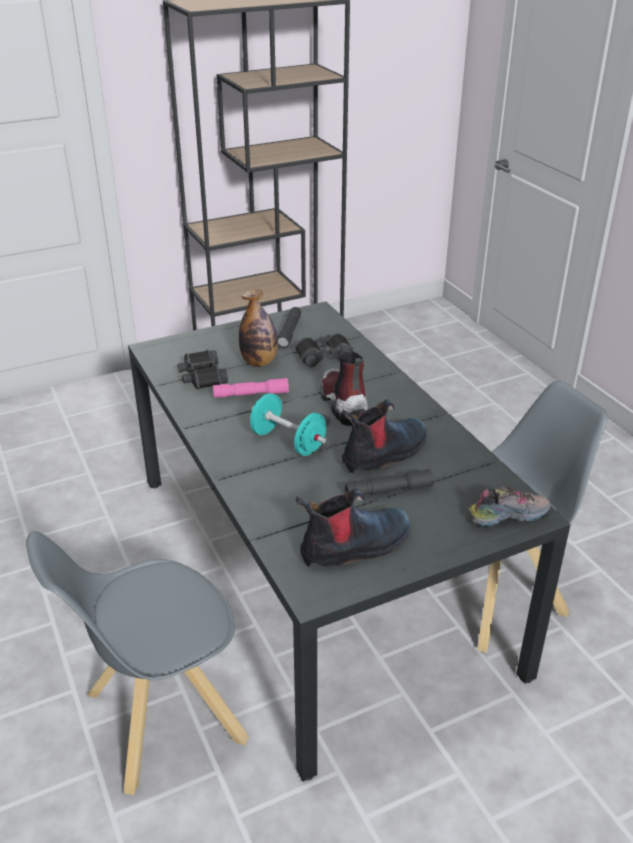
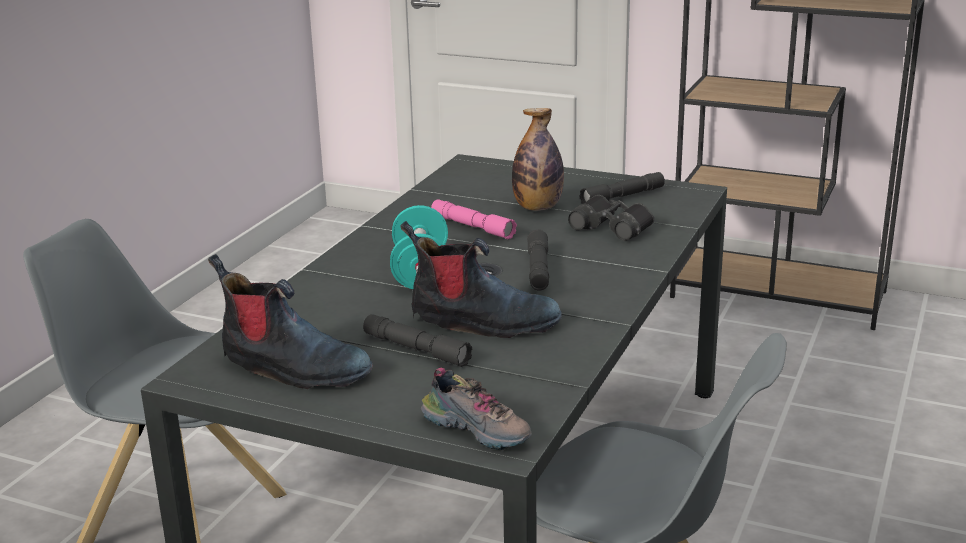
camera: 50 degrees right, 10 degrees down
(202, 376) = (462, 198): black binoculars -> none
(342, 403) = (538, 269): boot -> grey flashlight

